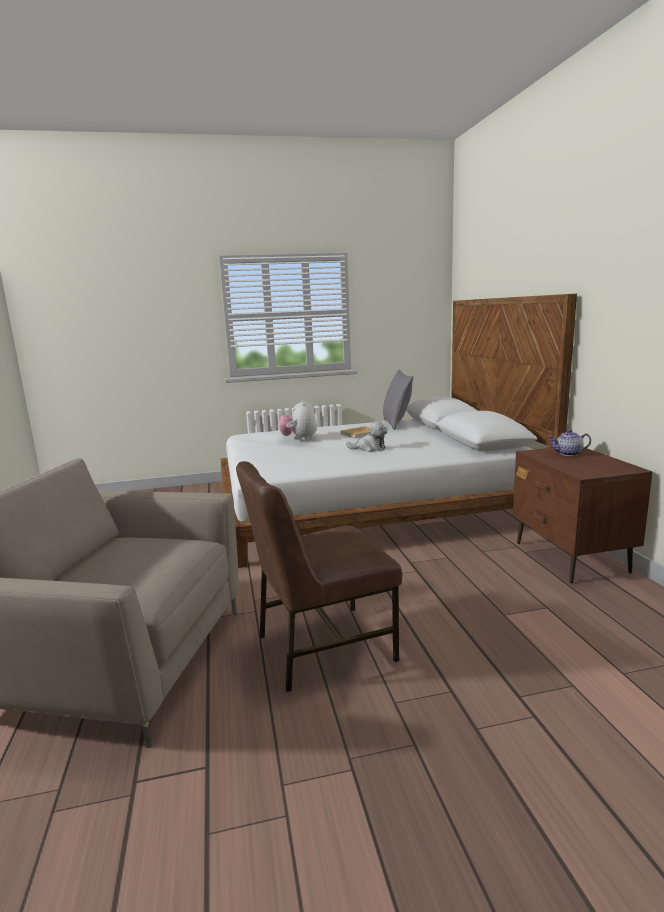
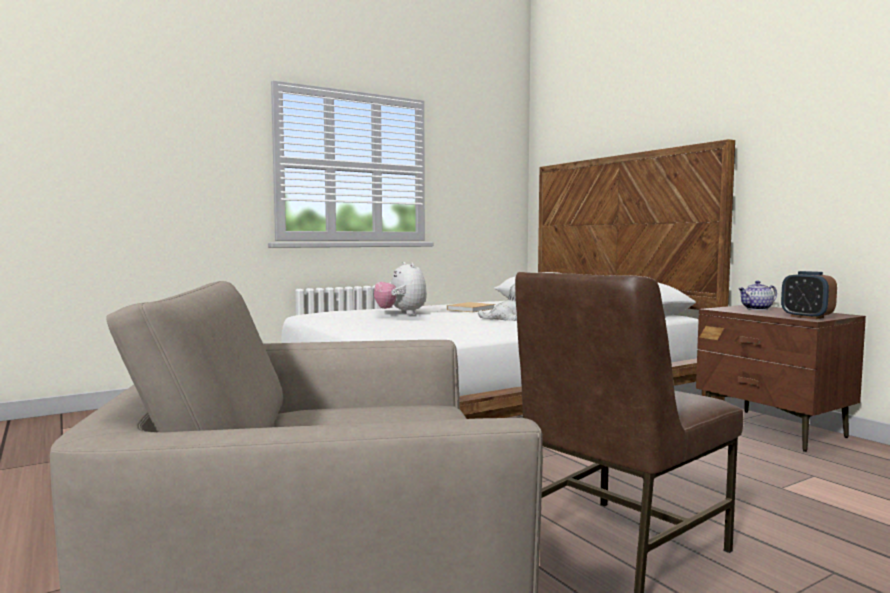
camera: 20 degrees left, 10 degrees down
(397, 424) = (497, 303): grey pillow -> none
(586, 471) = (807, 317): none -> alarm clock

